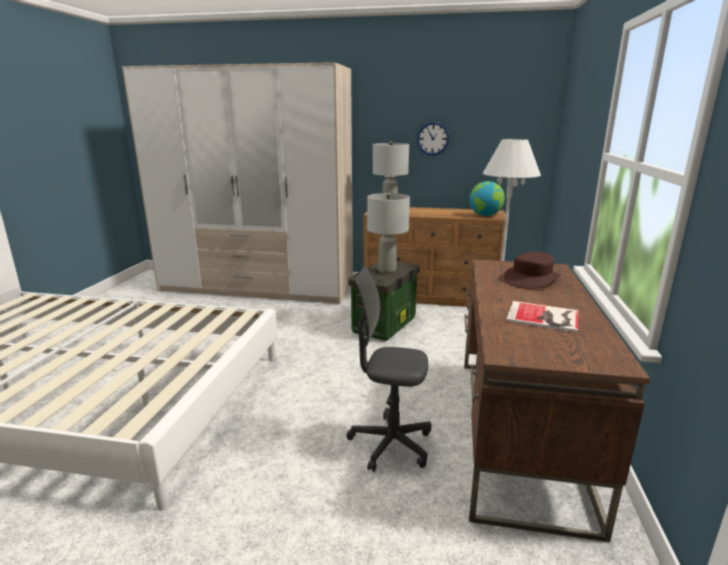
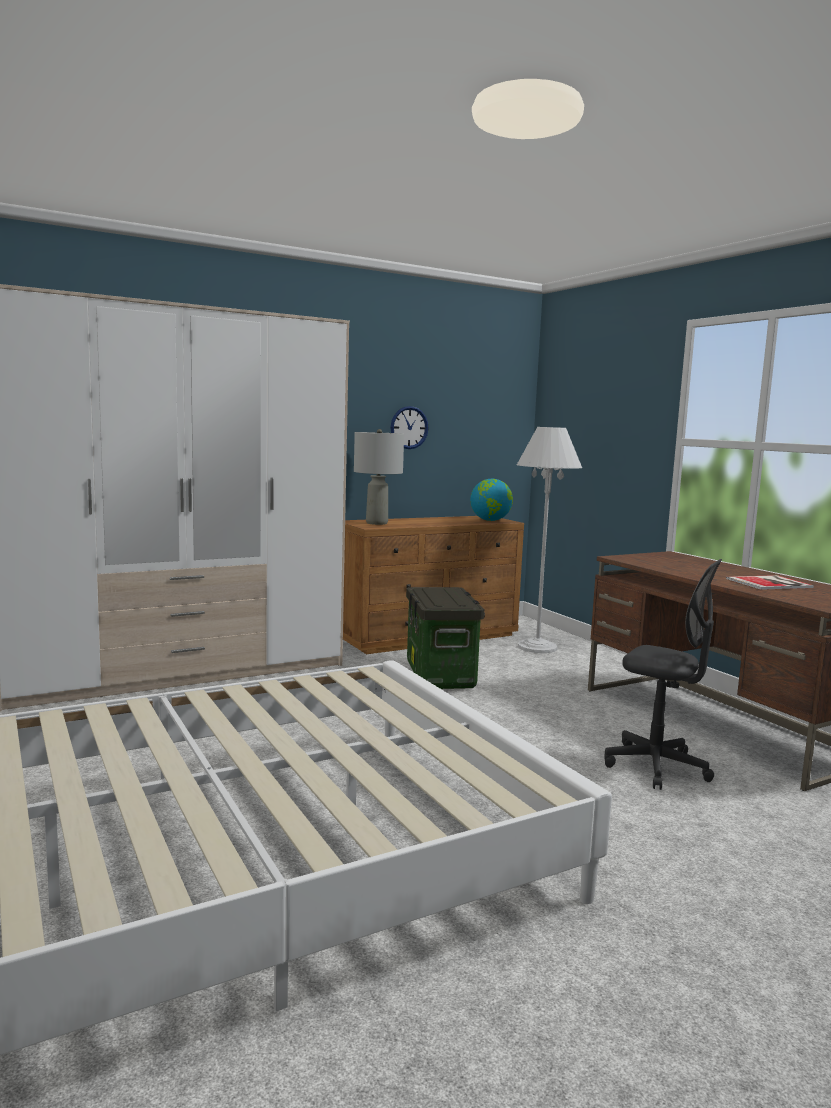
camera: 40 degrees left, 10 degrees down
(386, 271) = (447, 596): grey table lamp -> none
(390, 444) = (656, 767): grey office chair -> grey office chair turned 120 degrees counterclockwise
(531, 279) = (684, 563): brown hat -> none

